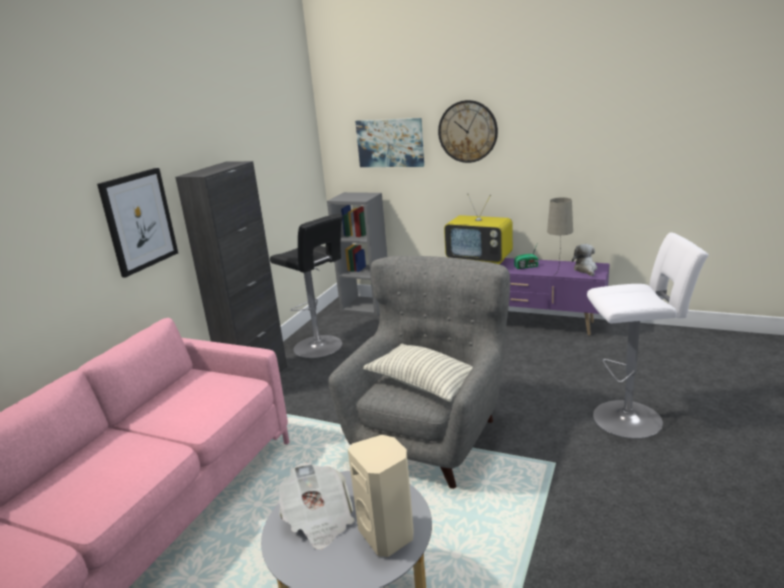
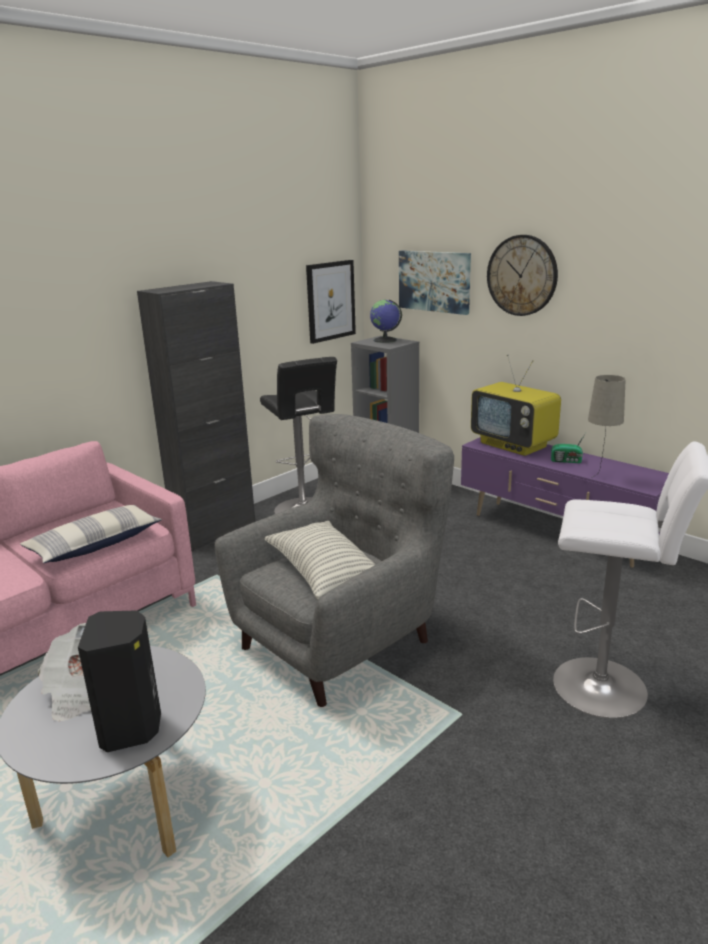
camera: 20 degrees right, 0 degrees up
(139, 221) = (85, 333): picture -> picture (330, 301)
(214, 407) = (95, 544): none -> pillow
(353, 195) = (385, 340): none -> globe
(388, 534) = (132, 728): beige speaker -> black speaker
(585, 270) = (640, 479): plush toy -> none

